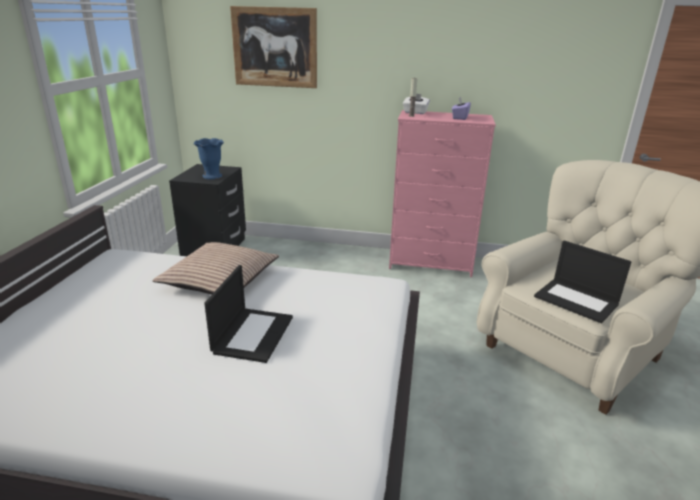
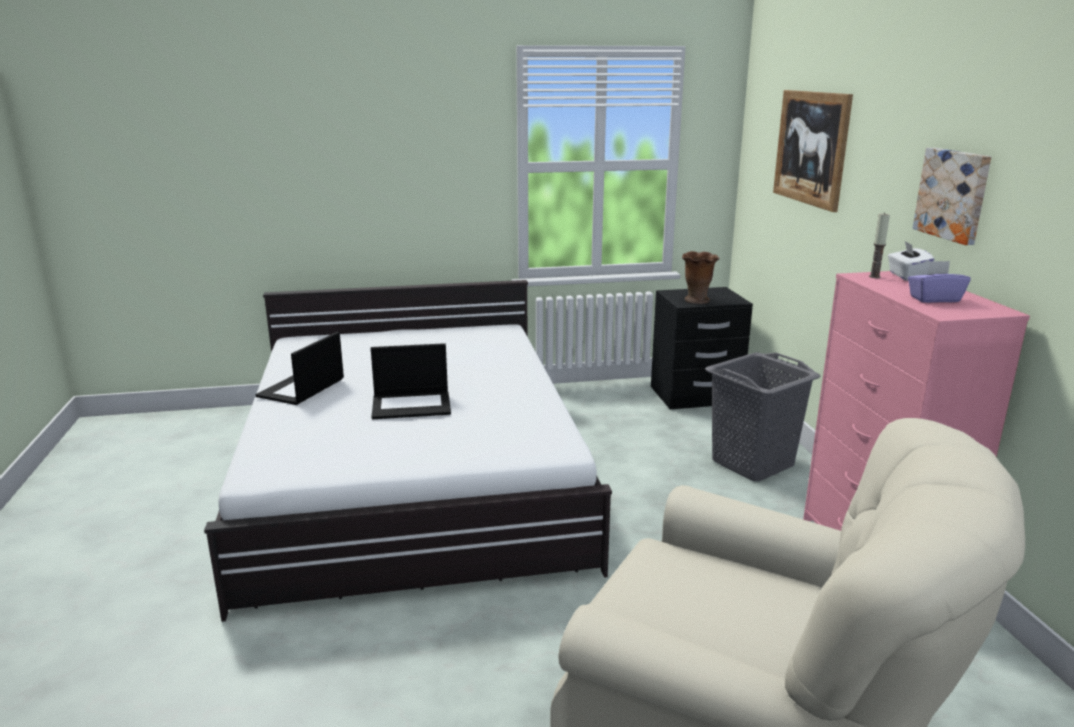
camera: 70 degrees right, 5 degrees down
(212, 176) = (697, 300): blue vase -> brown vase
(220, 280) = (496, 373): pillow -> none
(320, 261) = (753, 463): none -> grey laundry basket
(425, 63) = (954, 194): none -> picture
(577, 300) = (657, 600): laptop -> laptop (301, 388)

